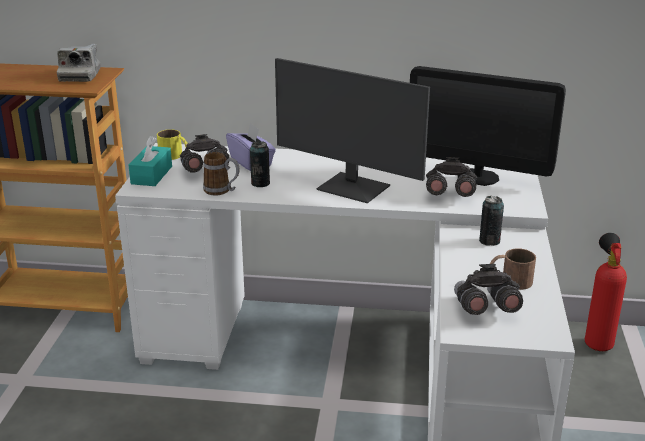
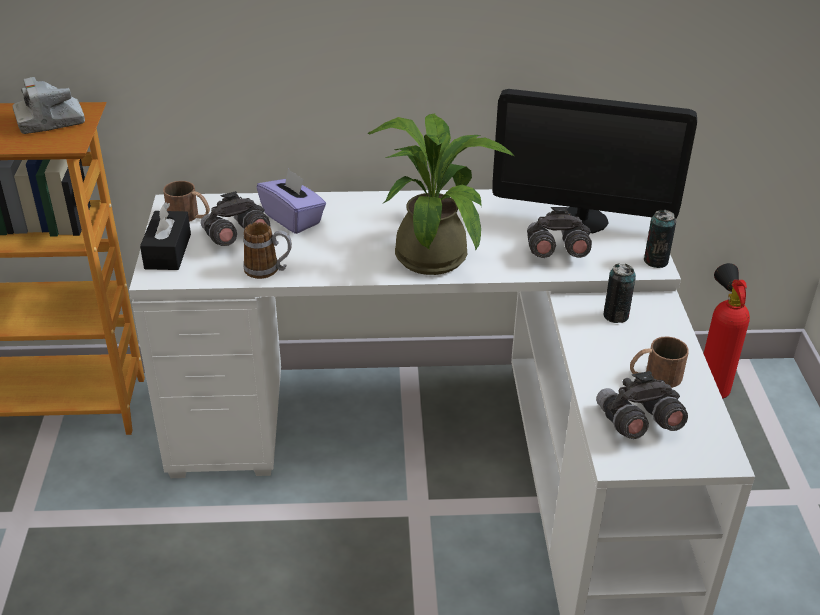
camera: 10 degrees left, 10 degrees up
(80, 75) = (50, 121): camera -> camera turned 75 degrees clockwise
(151, 175) = (168, 251): turquoise tissue box -> black tissue box
(175, 156) = (189, 216): yellow mug -> brown mug
(260, 183) = (314, 253): can -> can (655, 261)
(352, 188) = (433, 252): monitor -> potted plant

